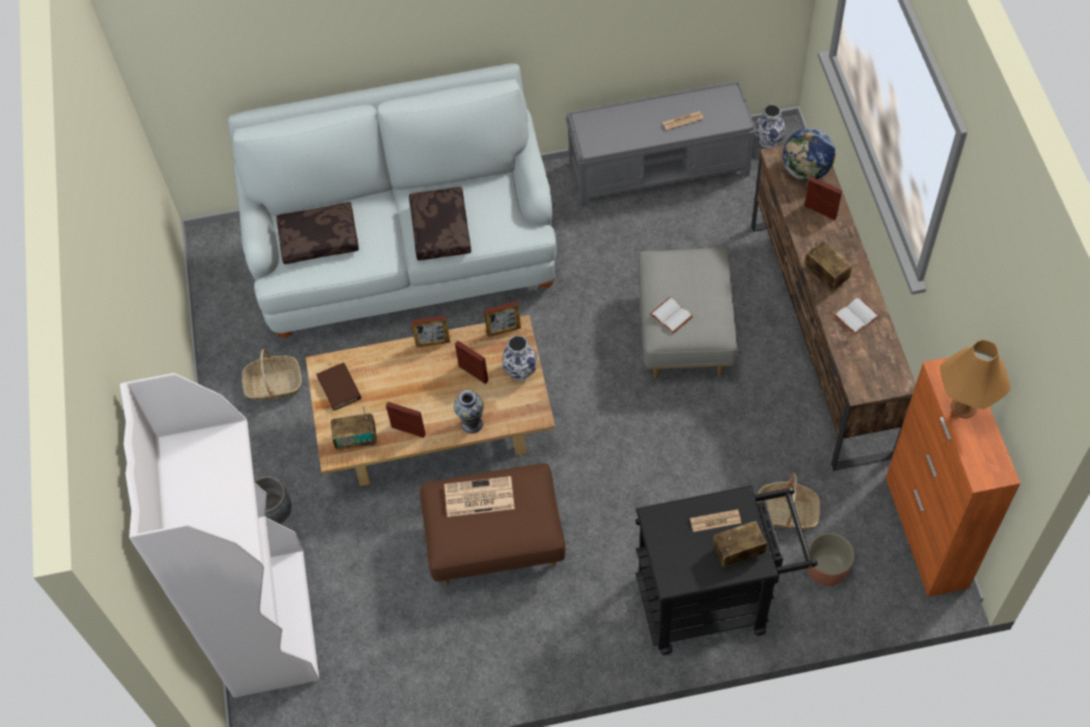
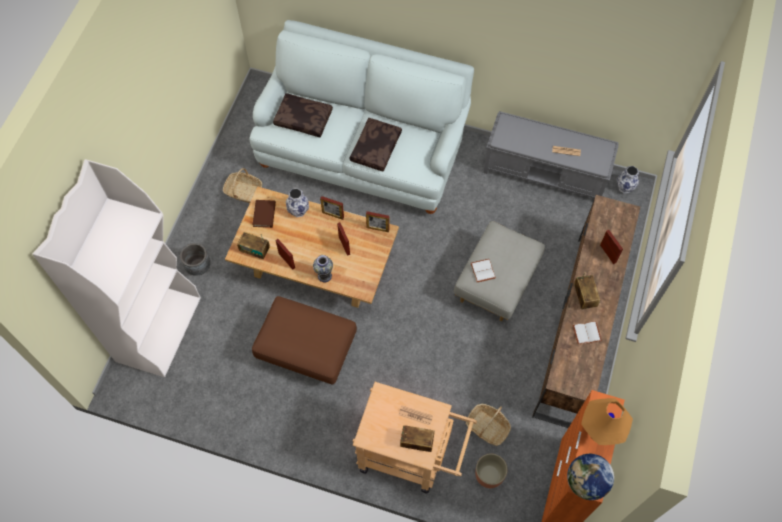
camera: 25 degrees right, 5 degrees up
(478, 497) = (301, 322): newspaper -> none
(520, 370) = (372, 258): vase -> vase (298, 210)
(714, 600) = (411, 456): black cart -> beige cart
(806, 171) = (616, 223): globe -> globe (586, 482)

